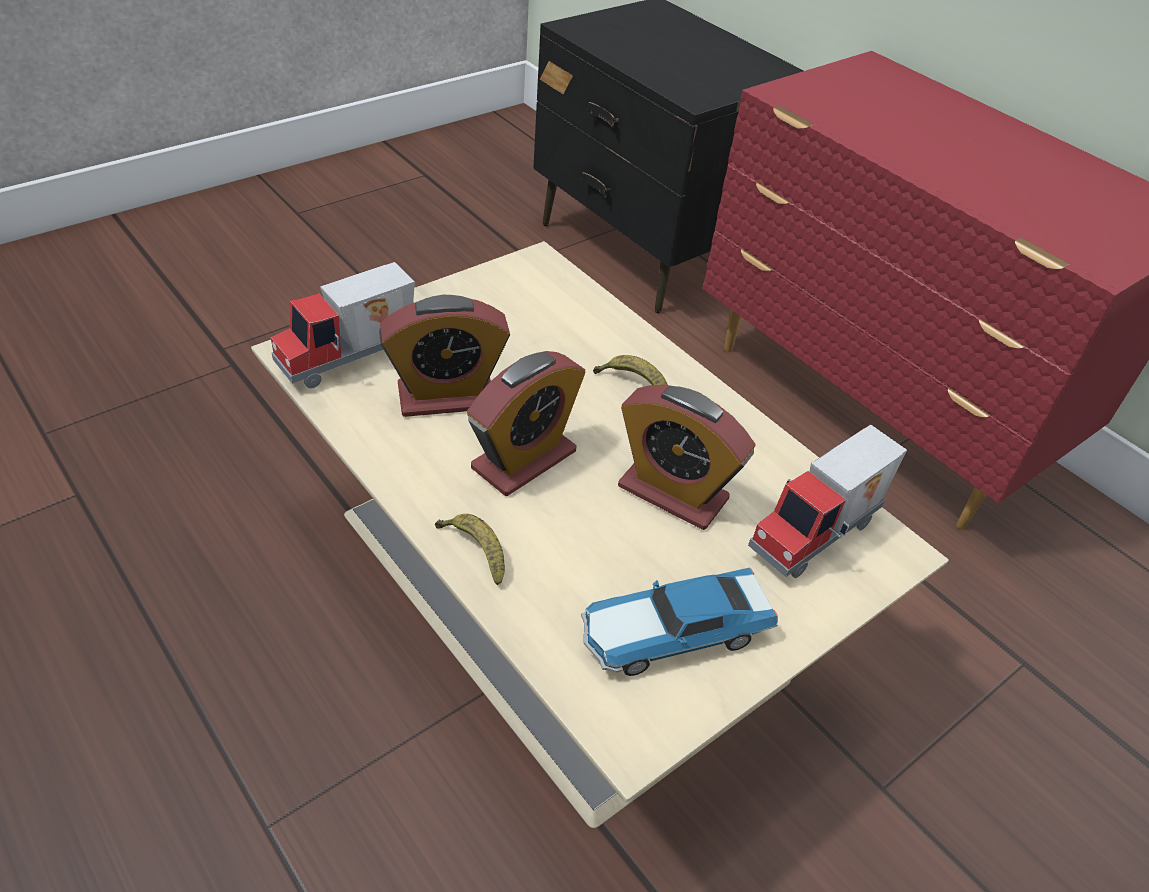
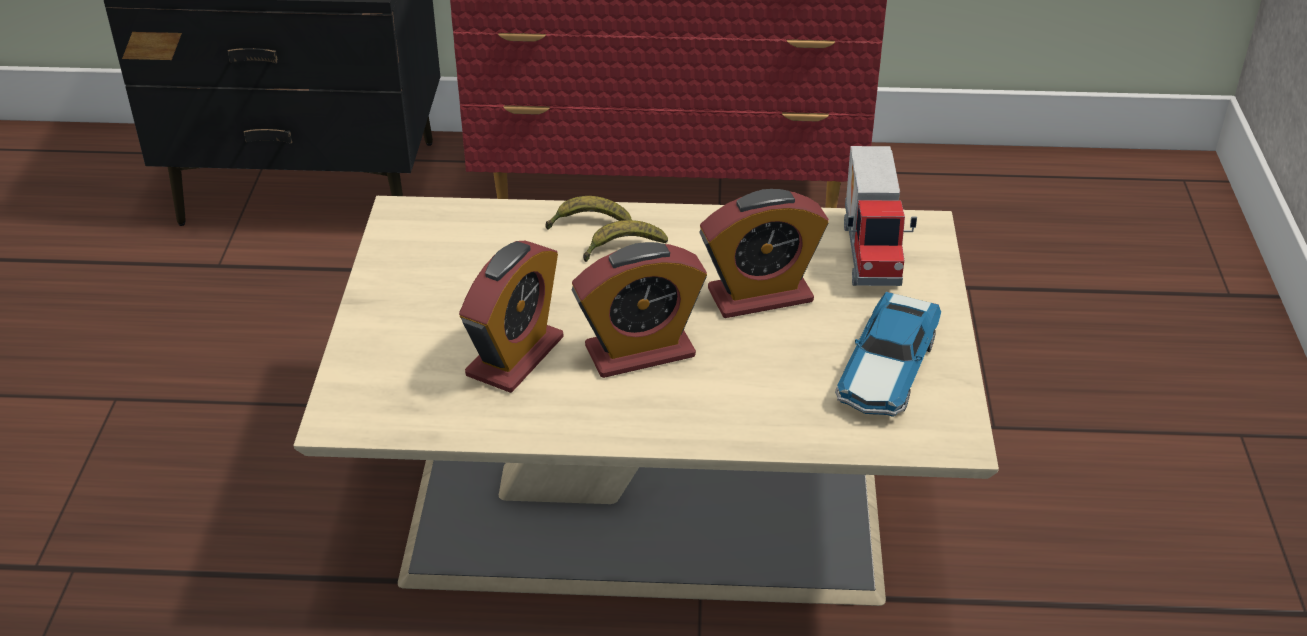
camera: 45 degrees left, 5 degrees down
(350, 360) = (395, 390): toy truck -> none
(475, 551) = (709, 428): banana -> banana (588, 223)
(524, 460) = (640, 352): alarm clock -> alarm clock turned 75 degrees clockwise

